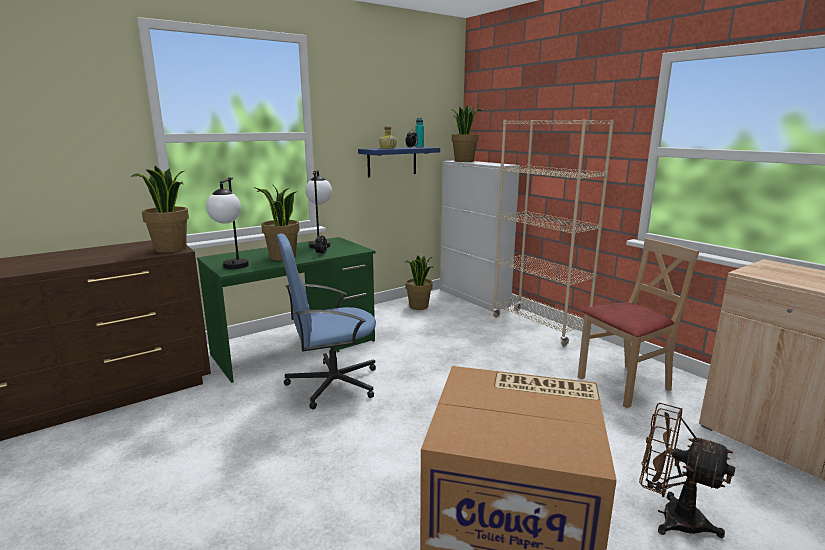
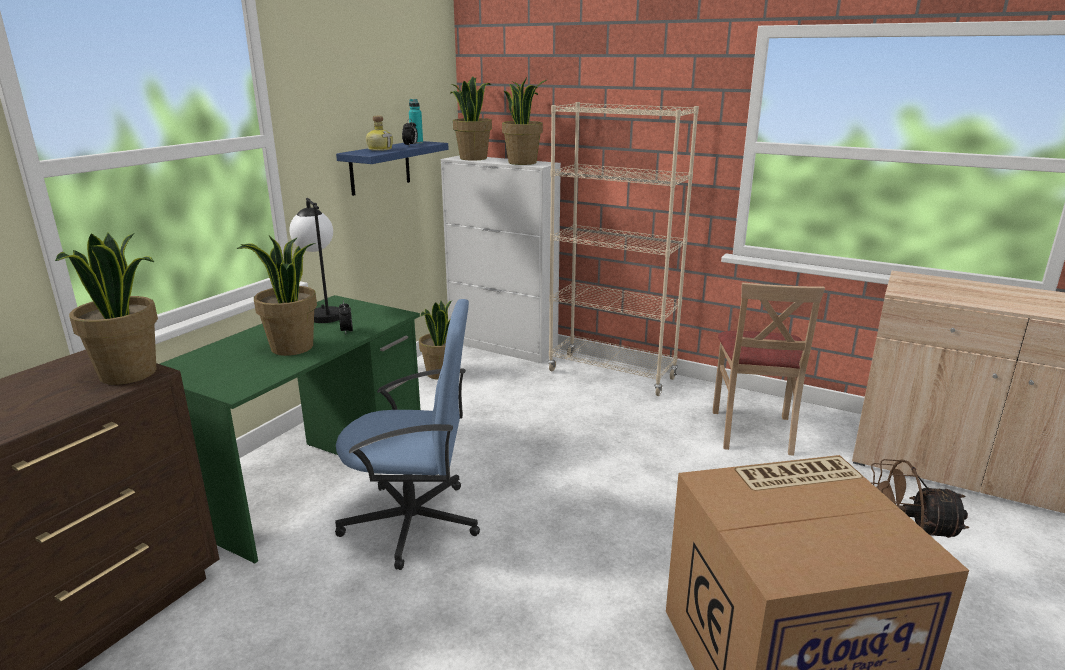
camera: 25 degrees left, 5 degrees up
(233, 268) = (235, 384): table lamp -> none
(332, 383) = (414, 522): blue office chair -> blue office chair turned 135 degrees counterclockwise
(492, 164) = (523, 162): none -> potted plant
(625, 384) = (753, 431): beige chair -> beige chair turned 150 degrees clockwise

